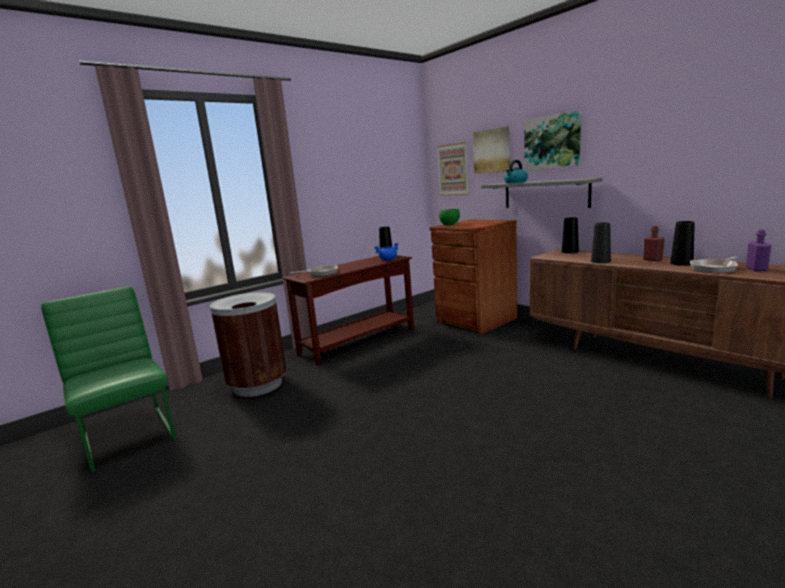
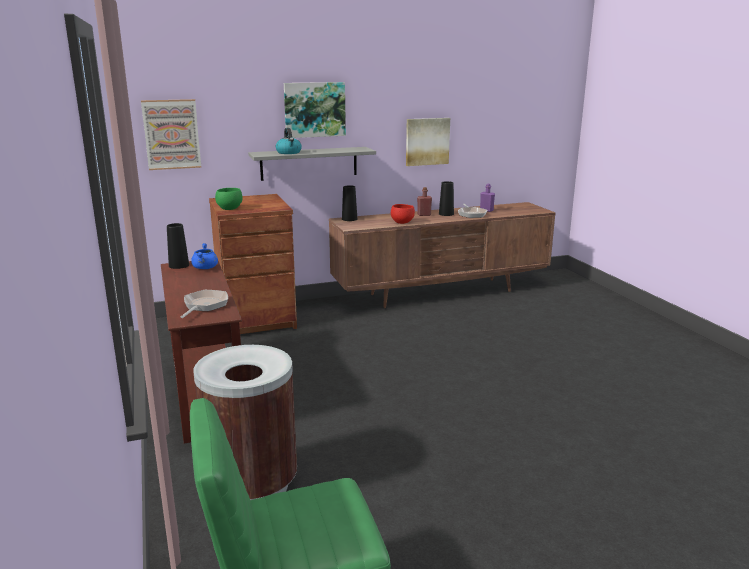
camera: 70 degrees left, 5 degrees up
(492, 151) = (237, 113): picture -> picture (427, 141)
(600, 261) = (402, 222): black vase -> red bowl

